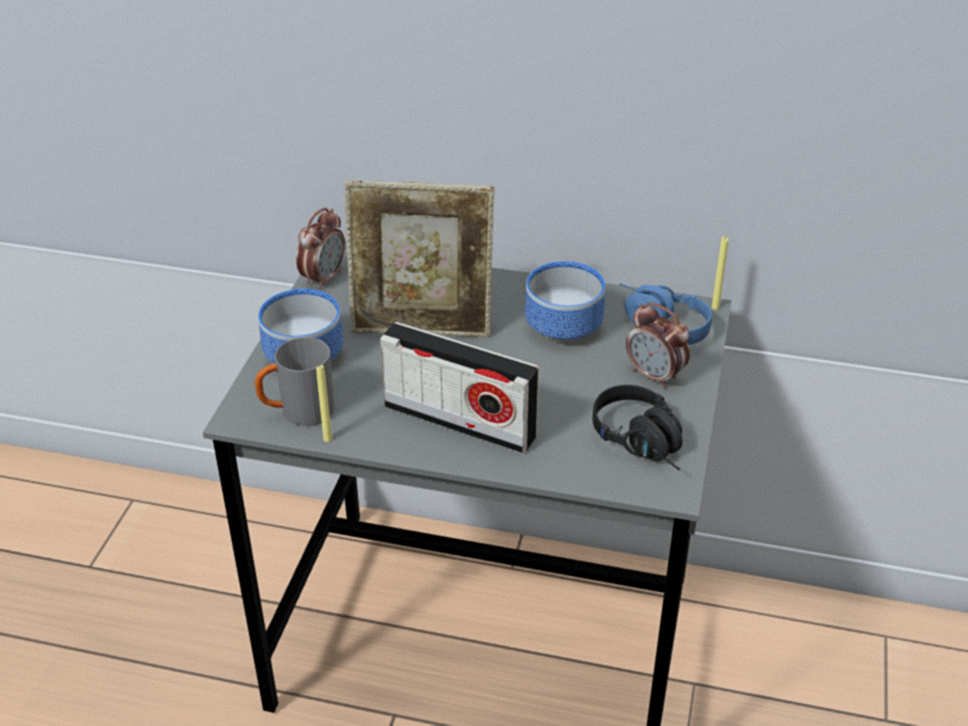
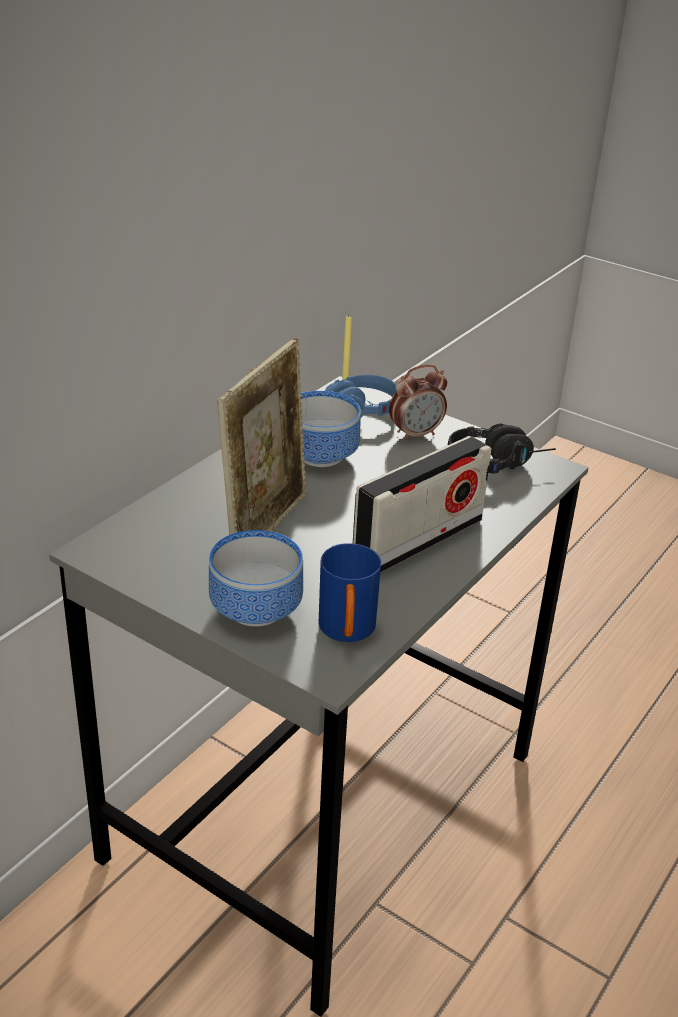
camera: 70 degrees left, 5 degrees down
(298, 413) = (347, 633): grey mug -> blue mug
(323, 278) = (122, 565): alarm clock -> none
(327, 439) = (400, 622): yellow candle -> none

